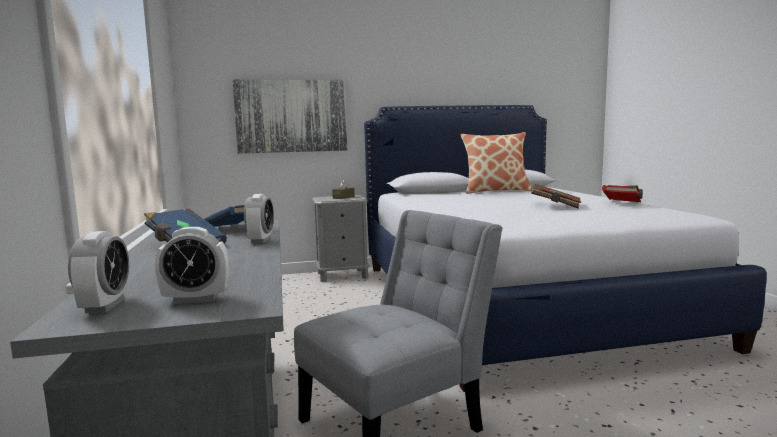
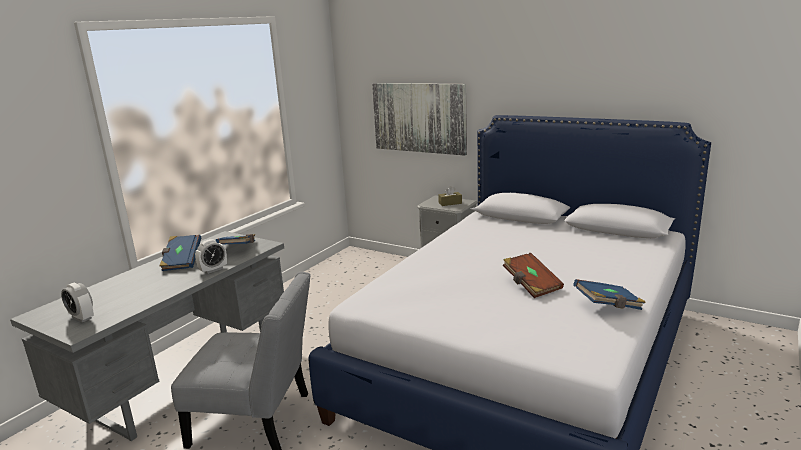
camera: 45 degrees right, 10 degrees up
(104, 306) = (60, 308): alarm clock -> none
(496, 191) = (577, 233): pillow -> none
(623, 204) = (608, 306): red book -> blue book

